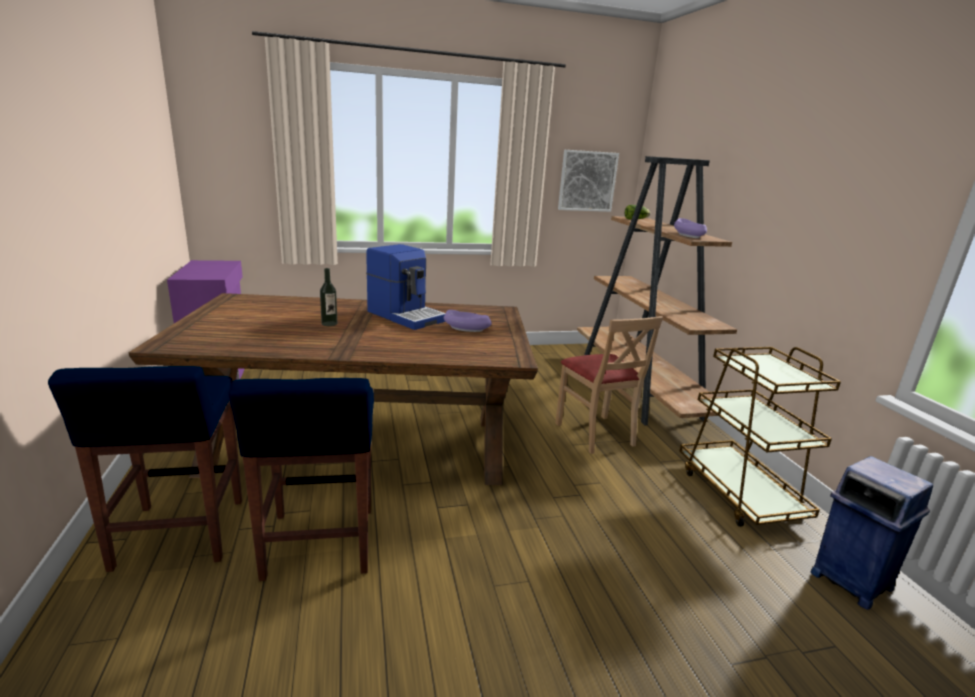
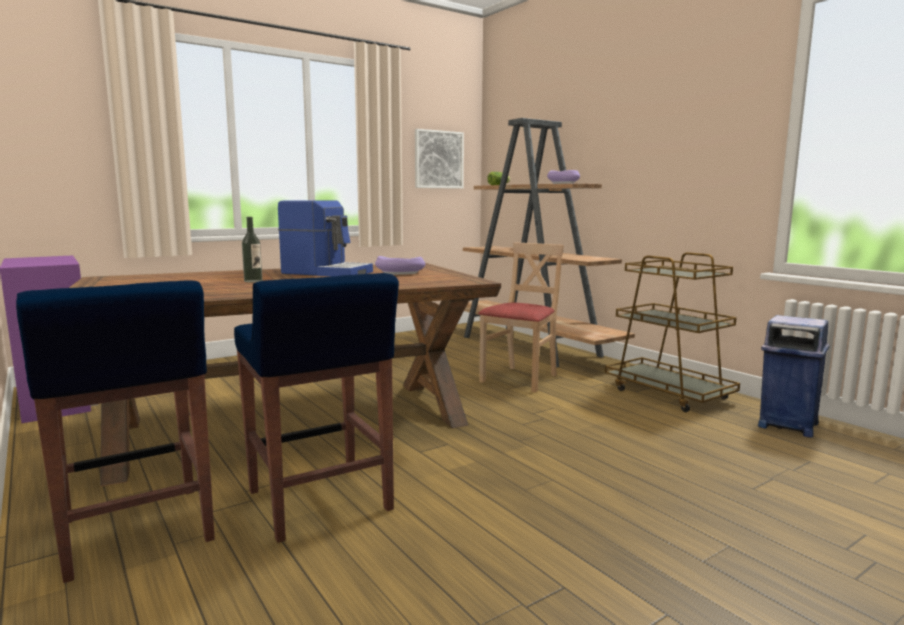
camera: 20 degrees left, 10 degrees down
(595, 433) = (520, 379): beige chair -> beige chair turned 105 degrees counterclockwise

